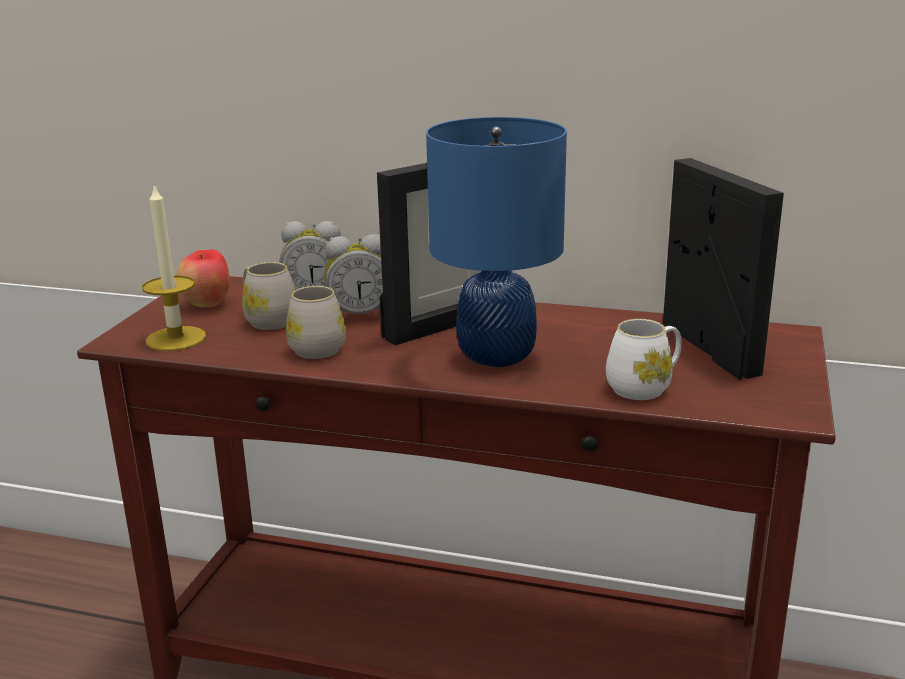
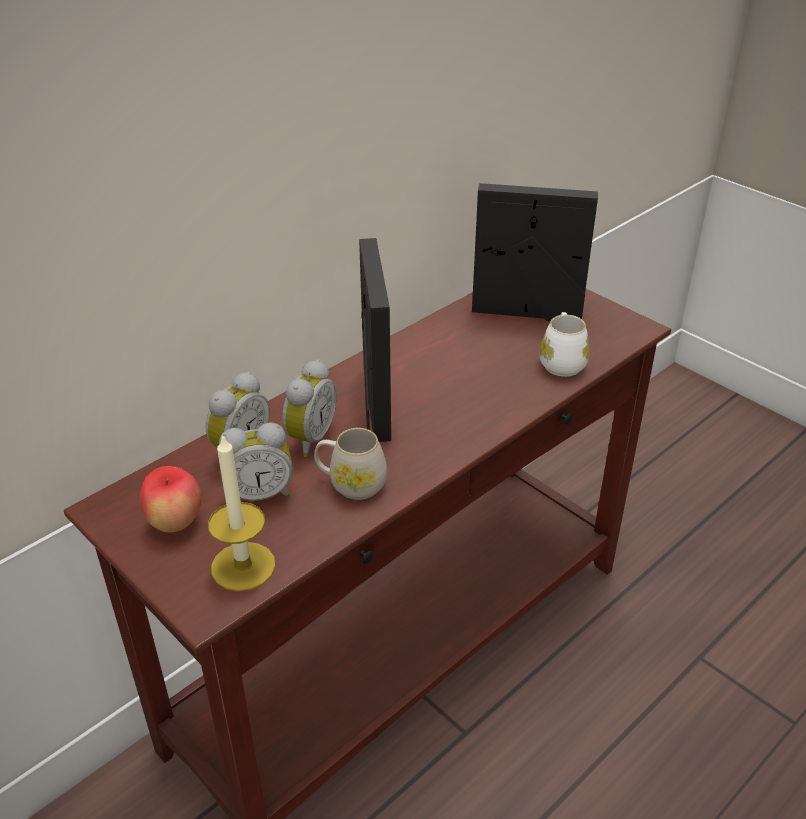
camera: 60 degrees left, 15 degrees up
(268, 320) = (259, 494): white mug -> alarm clock
(498, 356) = (459, 400): blue table lamp -> none

